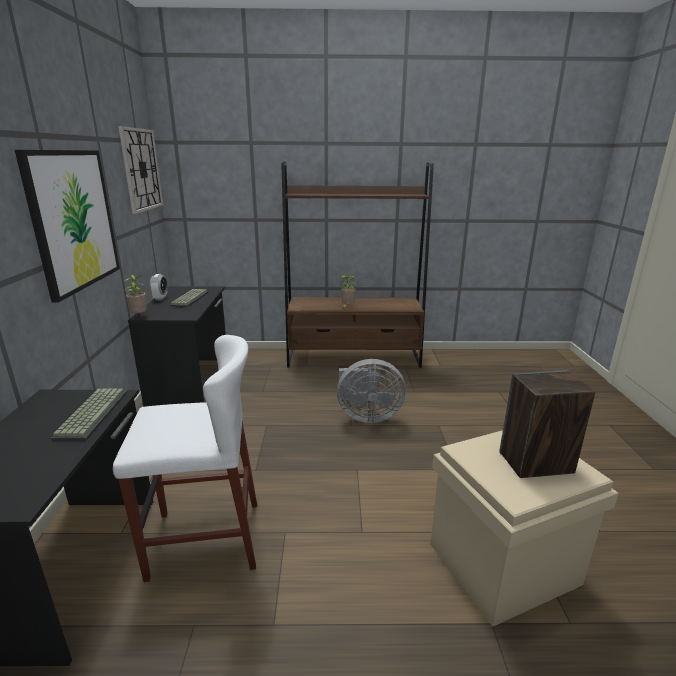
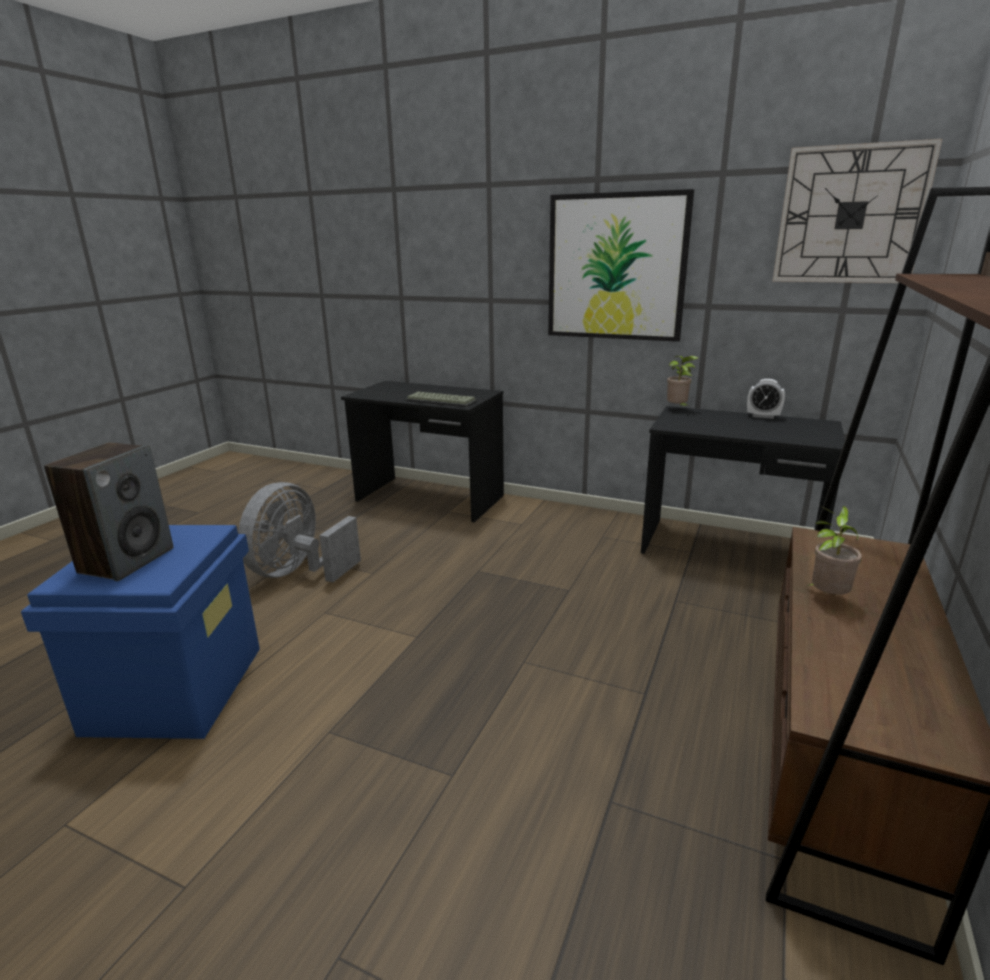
camera: 115 degrees right, 0 degrees up
(189, 298) = (759, 428): keyboard -> none
(205, 539) = (405, 539): white stool -> none
(366, 416) = (542, 688): grey fan -> grey fan (298, 572)
(502, 564) = (176, 687): beige storage box -> blue storage box

